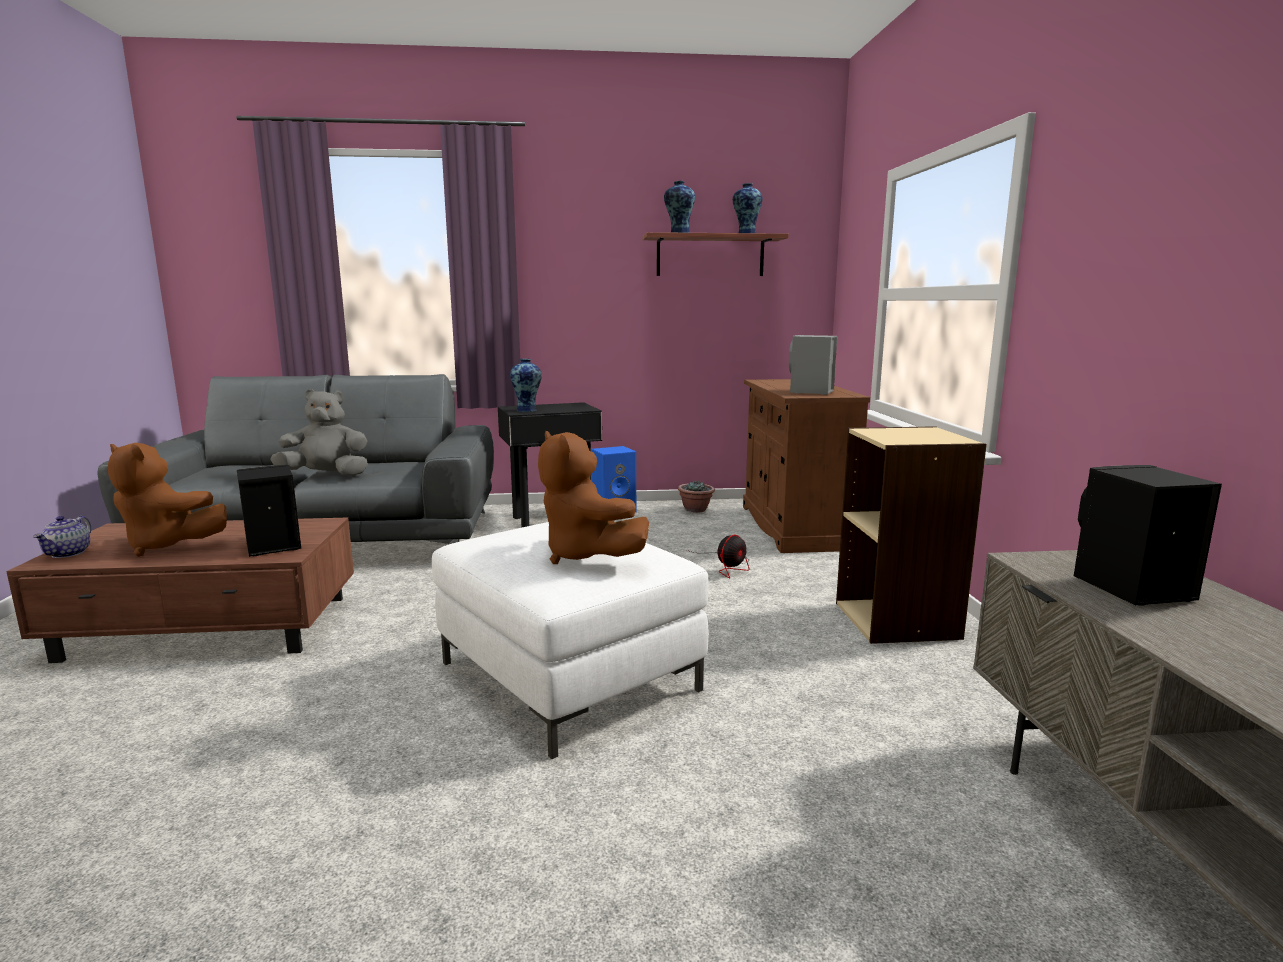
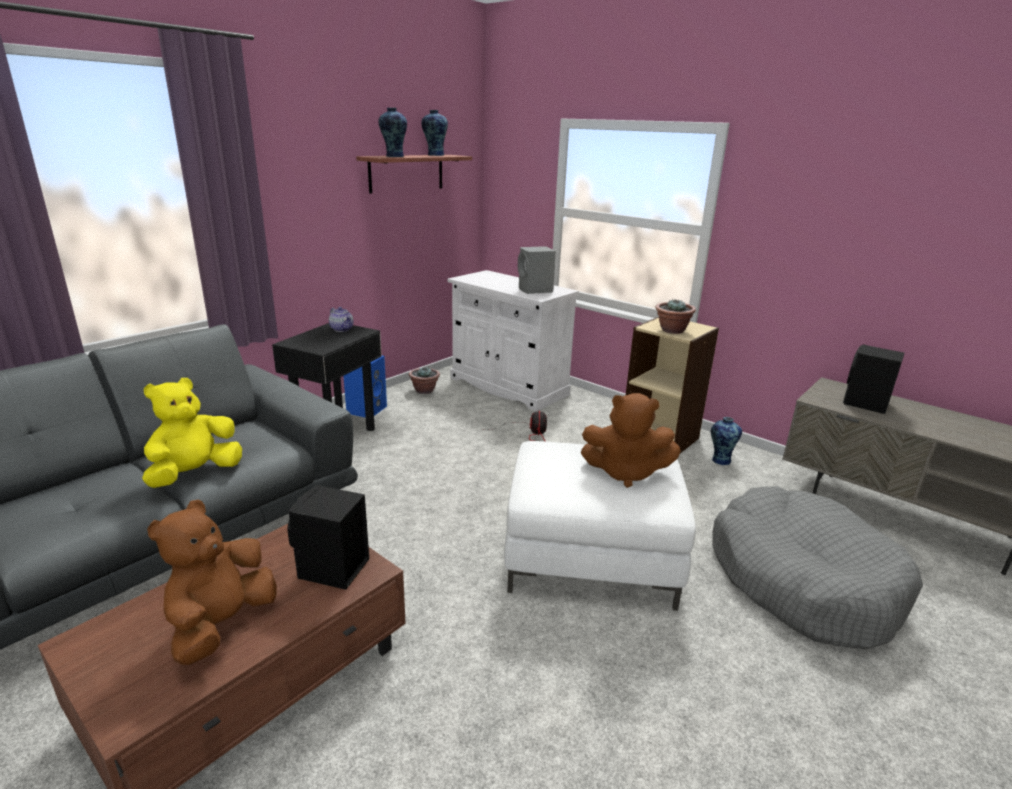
camera: 45 degrees left, 10 degrees up
(68, 553) = (121, 698): teapot -> teapot (342, 329)
(167, 546) = (222, 624): brown plush toy -> brown plush toy turned 135 degrees clockwise
(326, 475) = (195, 474): grey plush toy -> yellow plush toy
(527, 410) = (320, 344): vase -> vase (720, 460)
(778, 830) = (802, 580): none -> grey dog bed
(794, 527) = (508, 386): brown cabinet -> white cabinet
(893, 436) = (672, 330): none -> potted plant

